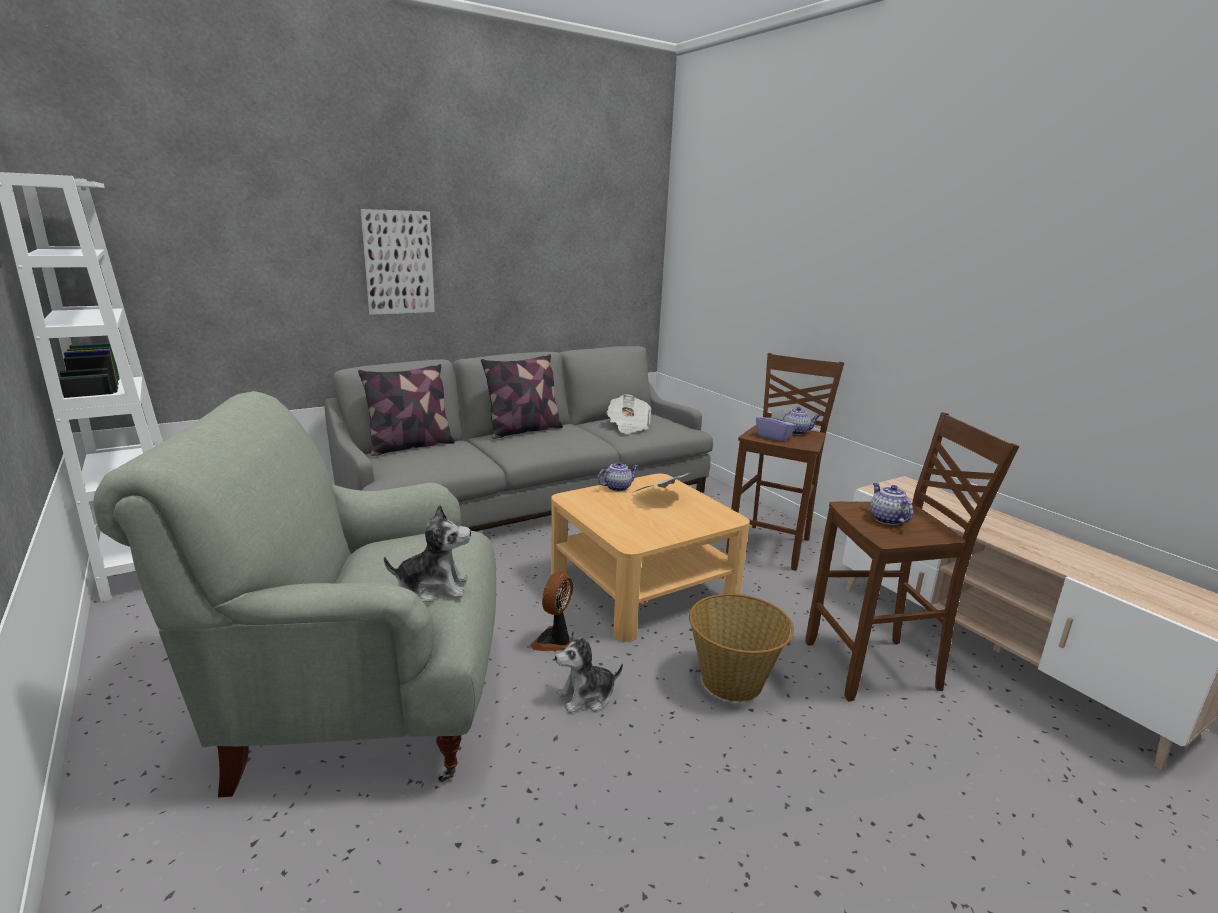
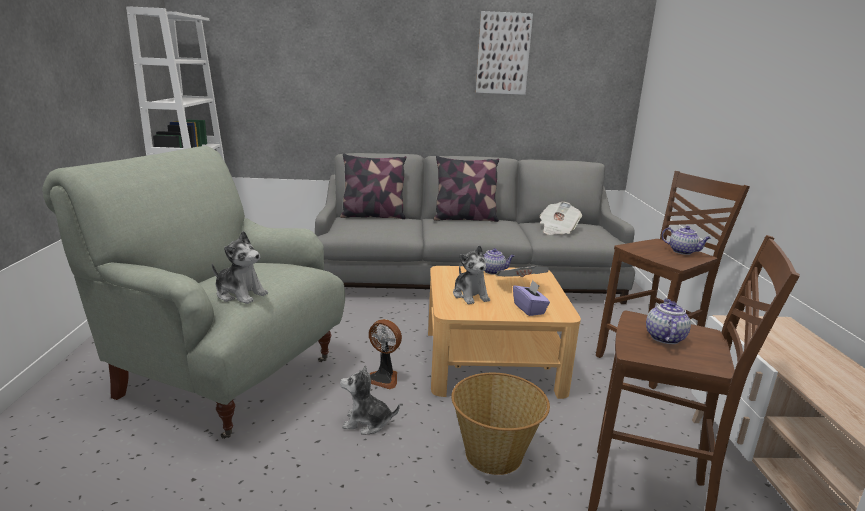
camera: 30 degrees right, 0 degrees up
(398, 262) = (395, 77): picture -> picture (503, 53)
(554, 641) = (383, 378): fan -> fan turned 120 degrees counterclockwise
(629, 520) = (470, 295): none -> plush toy
(774, 436) = (652, 251): purple tissue box -> purple tissue box (529, 309)

